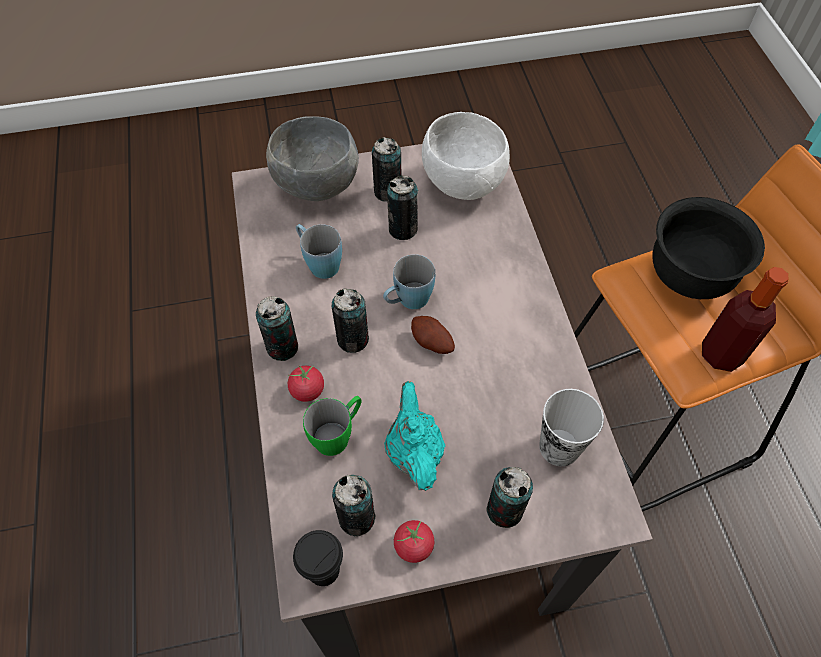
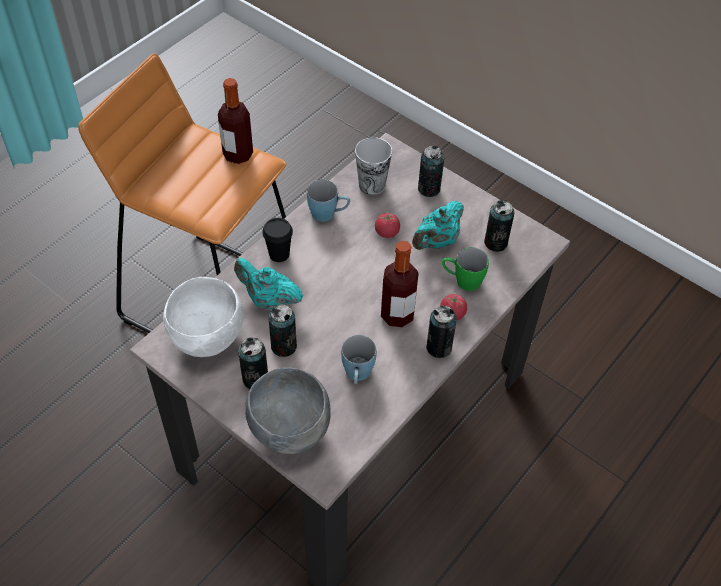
camera: 130 degrees left, 5 degrees down
(323, 570) = (532, 239): black cup -> black cup (279, 254)
(353, 339) = (397, 315): can -> bottle
(407, 301) = (342, 305): blue mug -> blue mug (328, 214)
(413, 545) = (483, 212): tomato -> tomato (387, 232)
(431, 343) = (361, 274): potato -> none
(467, 248) = (268, 300): none -> turquoise teapot
(688, 276) = (186, 189): black bowl -> none

